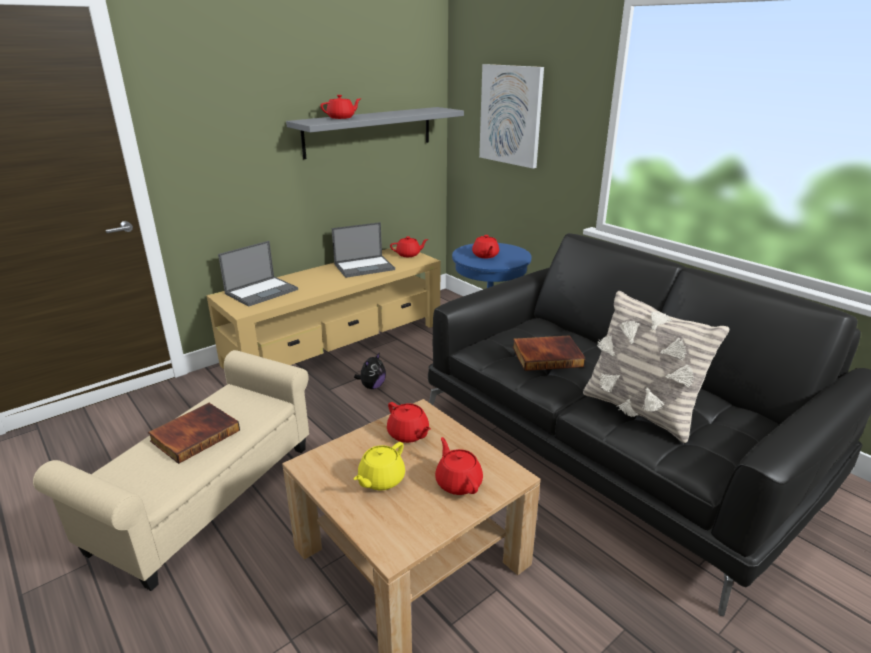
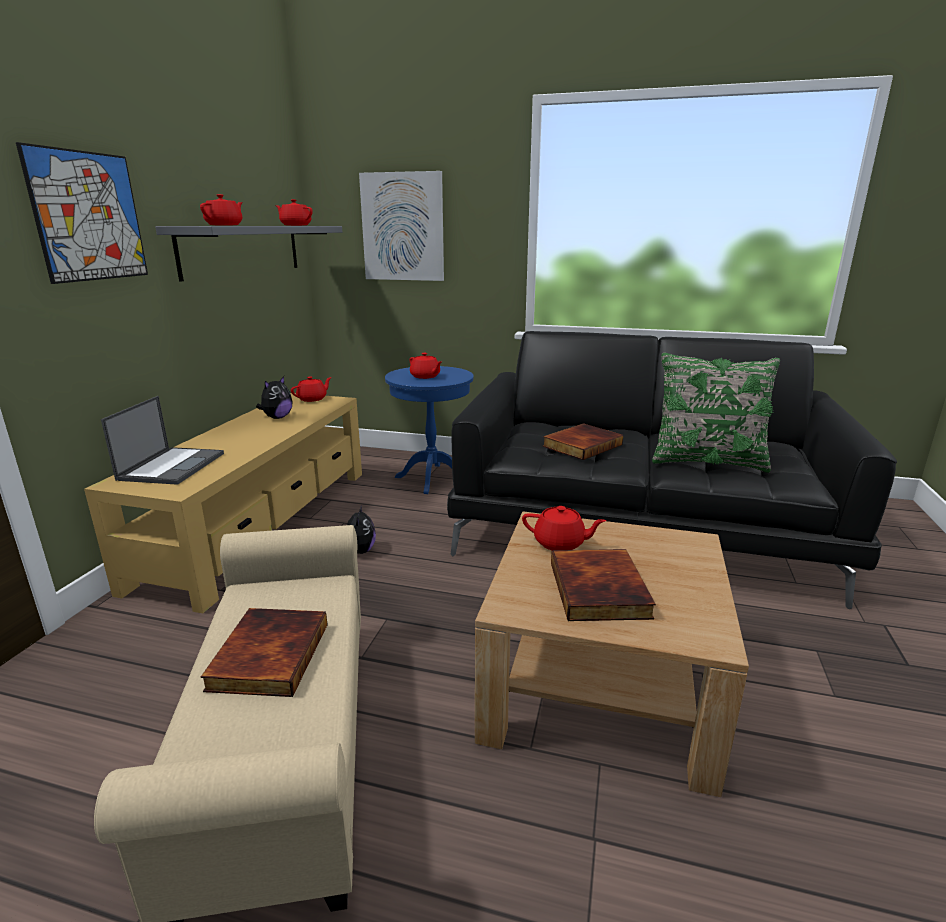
camera: 35 degrees left, 5 degrees down
(232, 119) = (88, 216): none -> picture
(365, 267) = (277, 417): laptop -> plush toy
(380, 480) = (601, 590): yellow teapot -> book
(458, 482) = (667, 563): red teapot -> red teapot (295, 225)
(639, 411) = (707, 463): beige pillow -> green pillow

